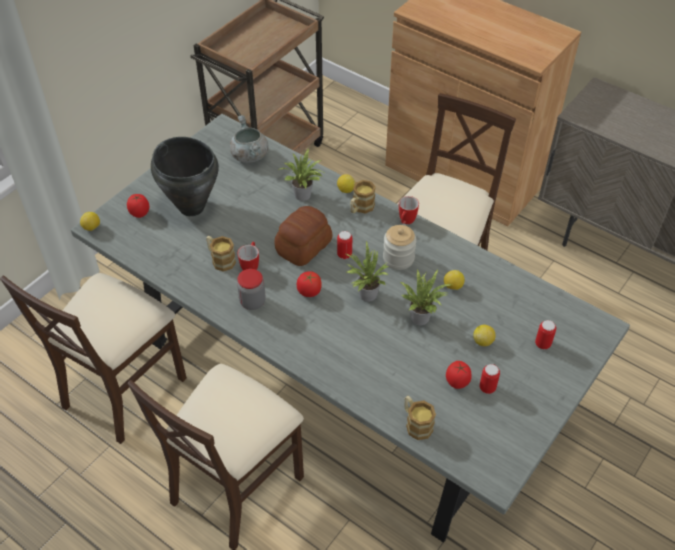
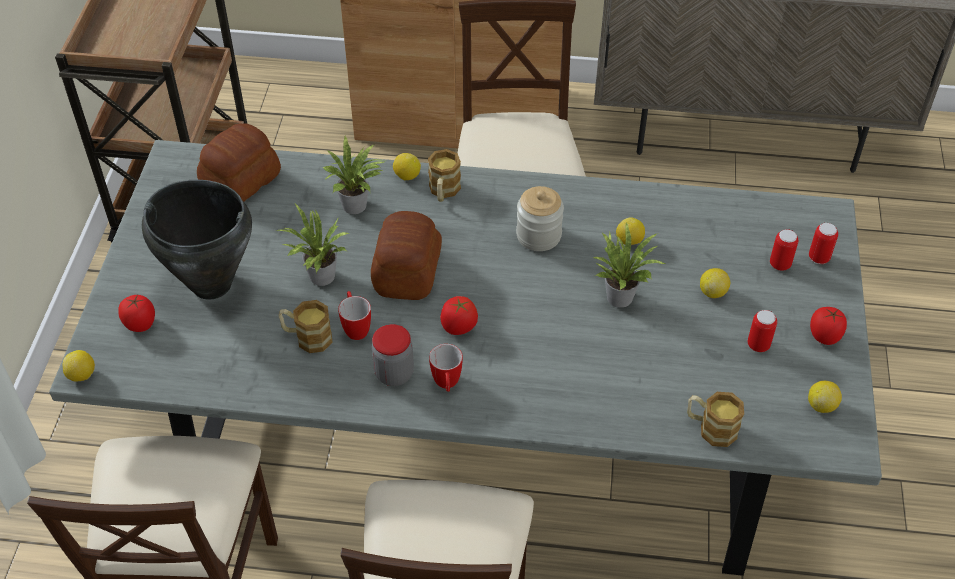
camera: 30 degrees left, 0 degrees up
(249, 155) = (239, 181): grey cooking pot -> bread
(344, 254) = (467, 259): can -> can (819, 257)
(365, 295) = (532, 299): potted plant -> potted plant (319, 278)
(405, 222) = (513, 186): mug -> mug (447, 385)
(457, 382) = (719, 354): tomato -> tomato (824, 336)
(500, 445) = (821, 405): none -> lemon

